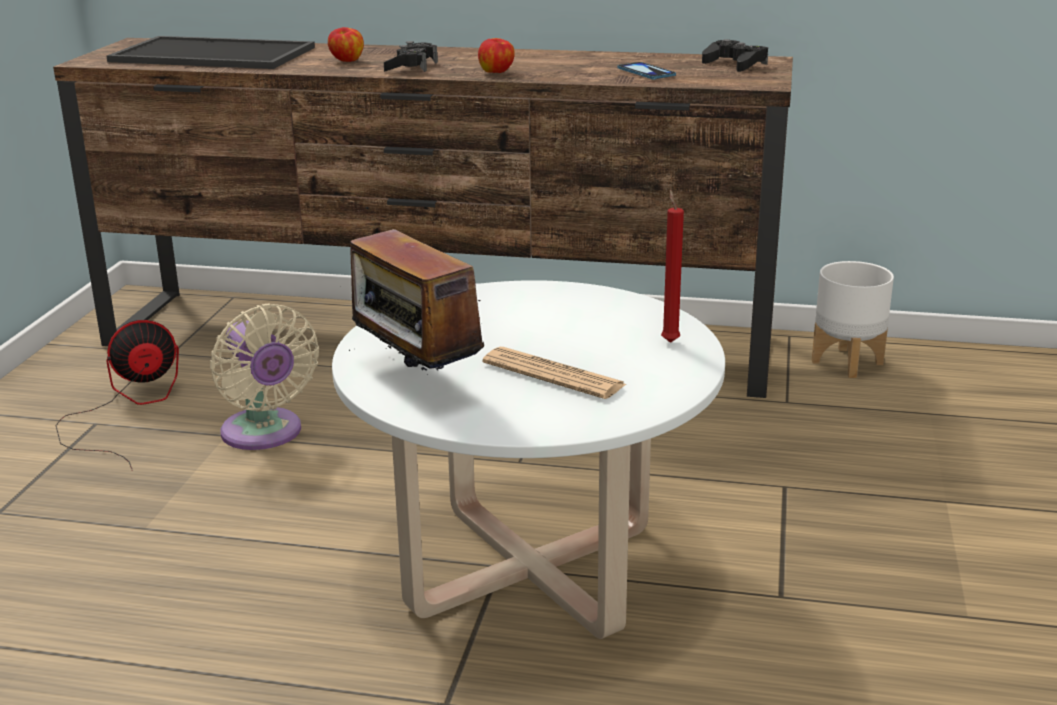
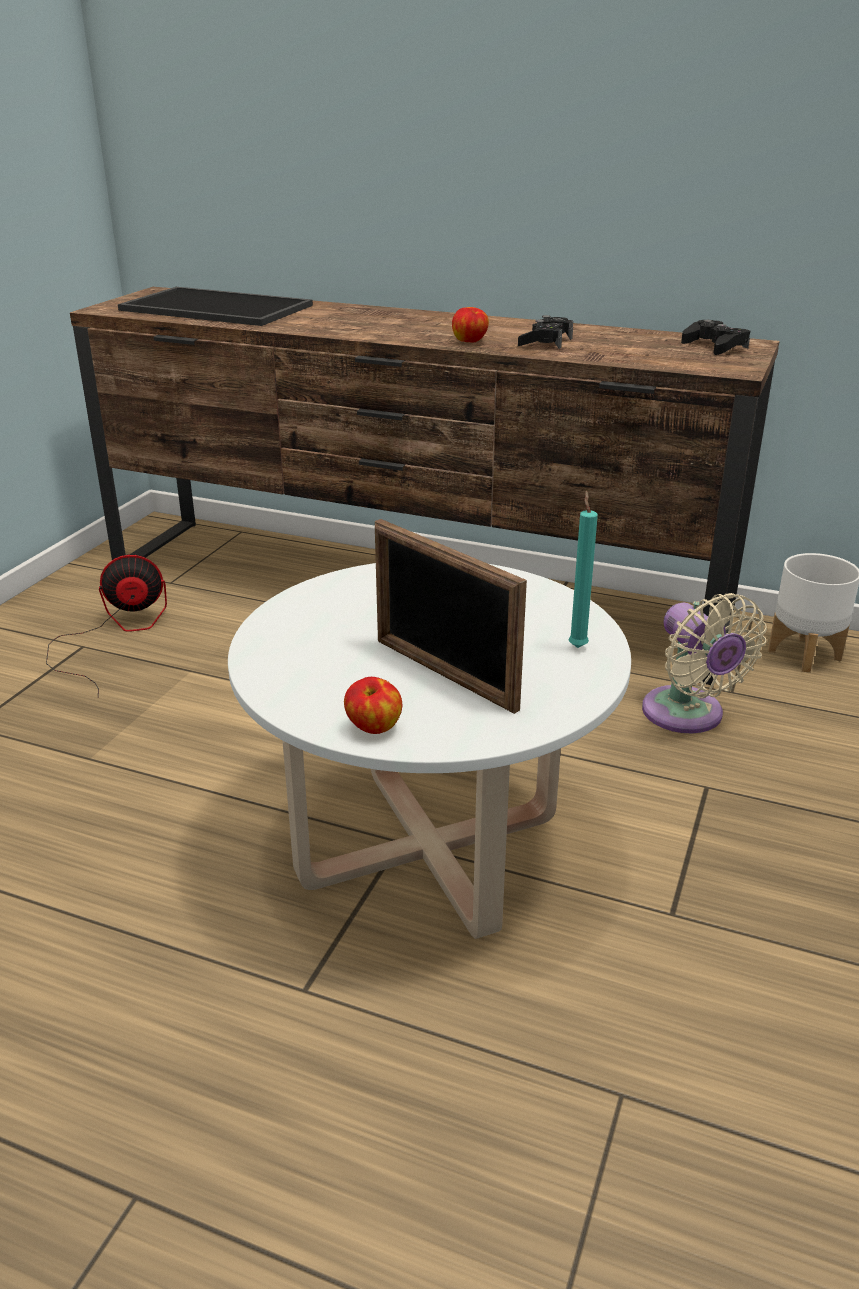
camera: 10 degrees right, 5 degrees up
(265, 434) = (225, 673): beige fan -> beige fan (687, 716)
(347, 61) = (334, 321): apple -> apple (373, 728)
(411, 67) = (391, 331): black game controller -> black game controller (545, 342)
(415, 380) = (304, 666): radio -> none
(553, 375) = (444, 674): newspaper -> picture frame
(646, 73) = (619, 350): phone -> none
(669, 341) = (577, 646): red candle -> turquoise candle

